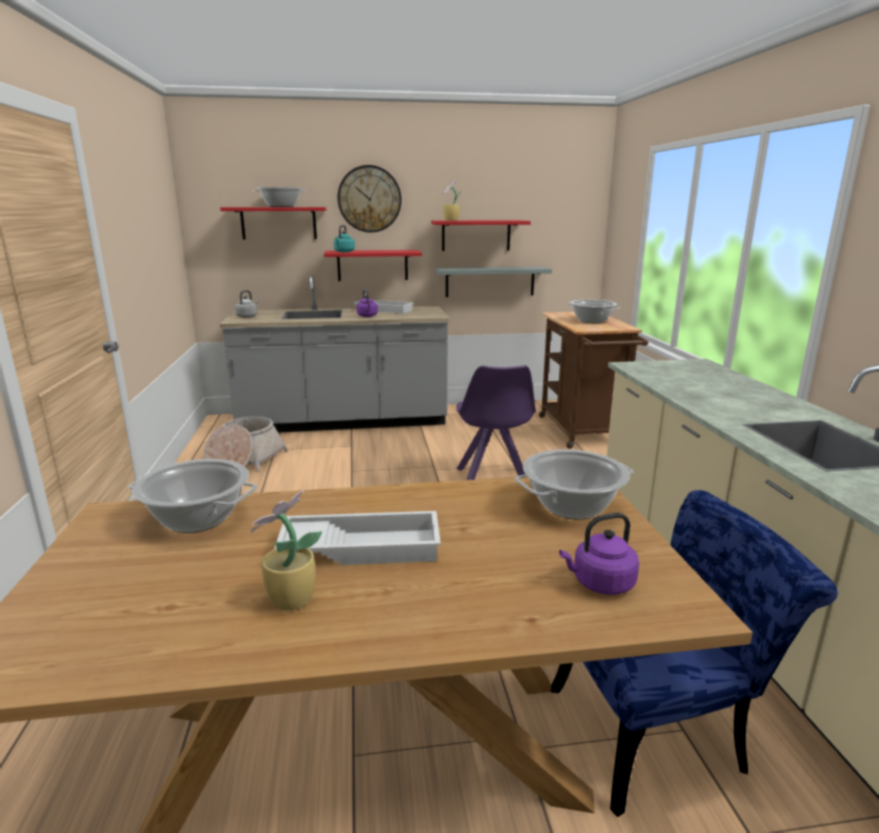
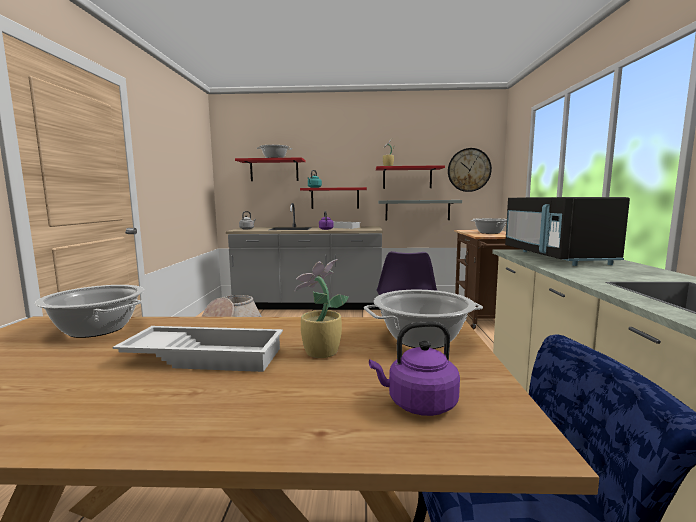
camera: 10 degrees right, 10 degrees down
(289, 600) = (98, 392): potted plant -> potted plant (320, 353)
(369, 199) = (334, 154): wall clock -> wall clock (469, 170)
(684, 378) = (556, 257): none -> black microwave

